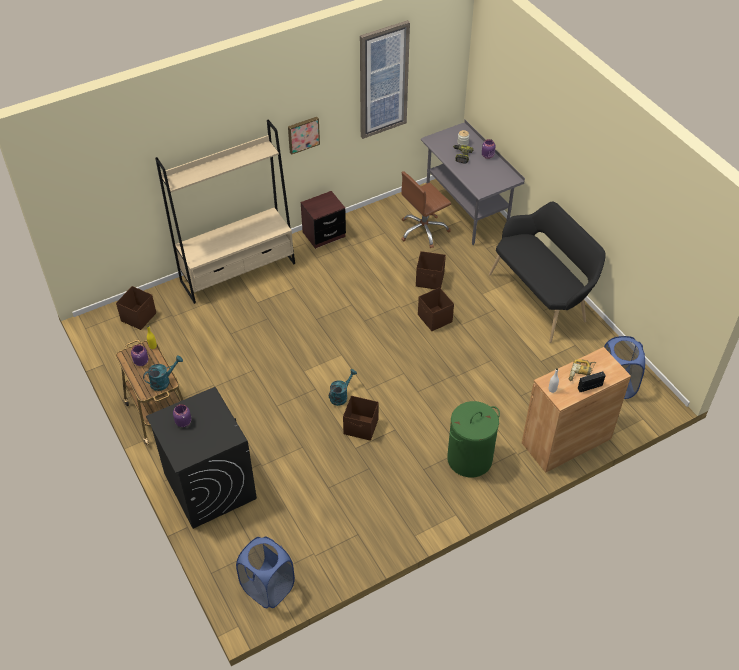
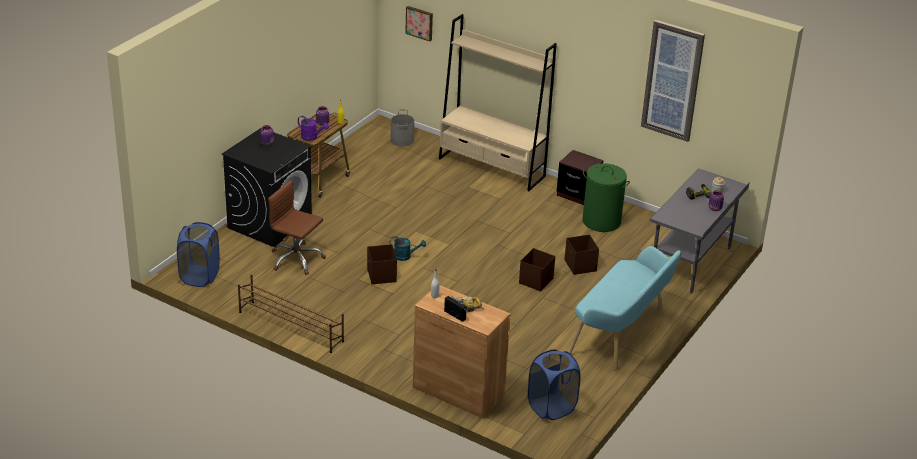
camera: 60 degrees right, 15 degrees down
(139, 317) = (402, 140): brown storage box -> grey bucket
(163, 381) = (312, 137): turquoise watering can -> purple watering can
(303, 134) = (588, 82): picture -> picture (420, 23)
(402, 535) = (290, 326): none -> brown shoe rack
(423, 231) = (639, 245): brown office chair -> brown office chair (296, 259)
(469, 459) = (393, 341): green laundry basket -> green laundry basket (601, 221)
(541, 297) = (622, 336): black bench -> turquoise bench

